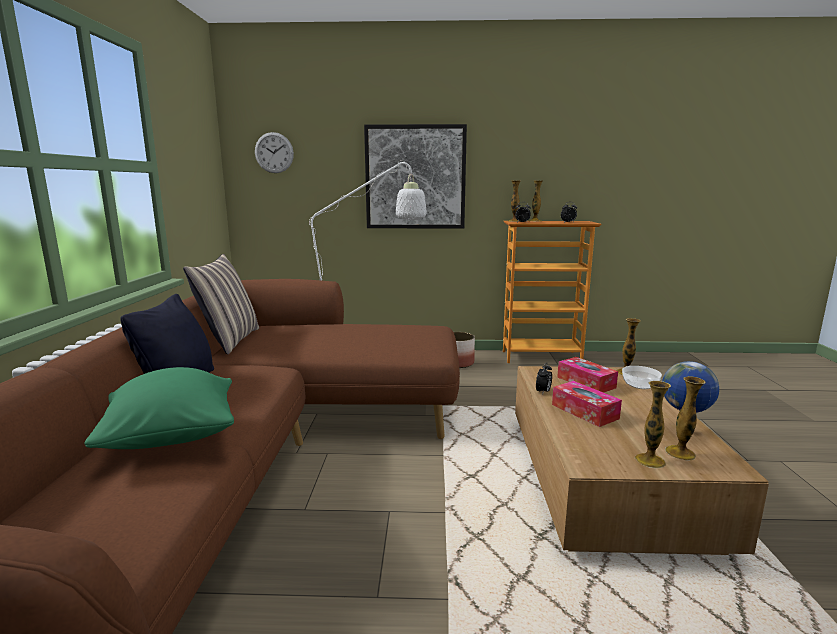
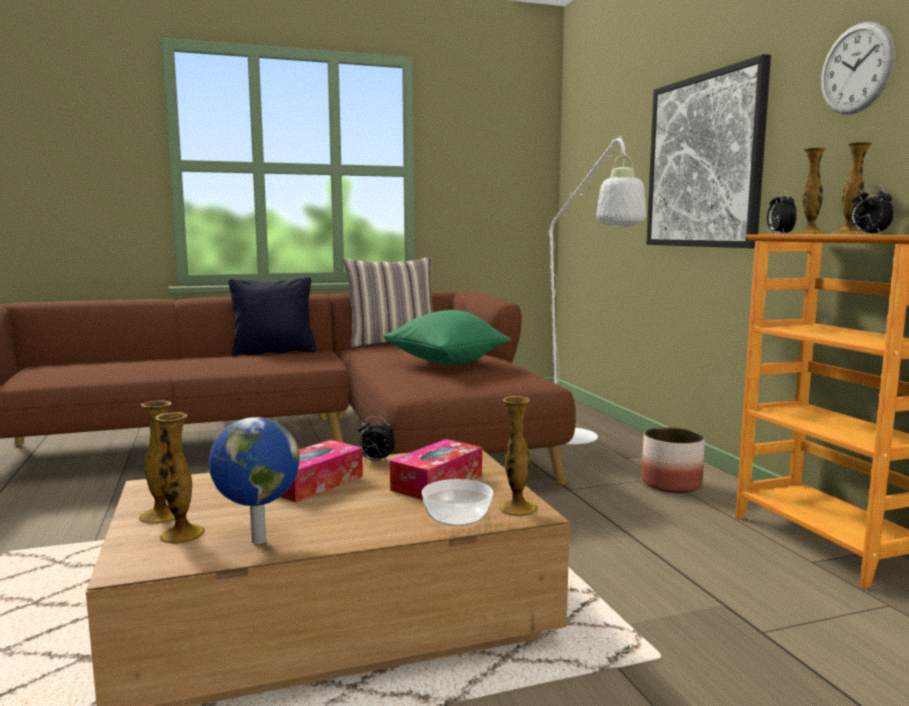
camera: 70 degrees right, 5 degrees down
(172, 439) = (171, 363): green pillow -> green pillow (446, 364)
(274, 153) = (589, 146): wall clock -> wall clock (856, 69)

